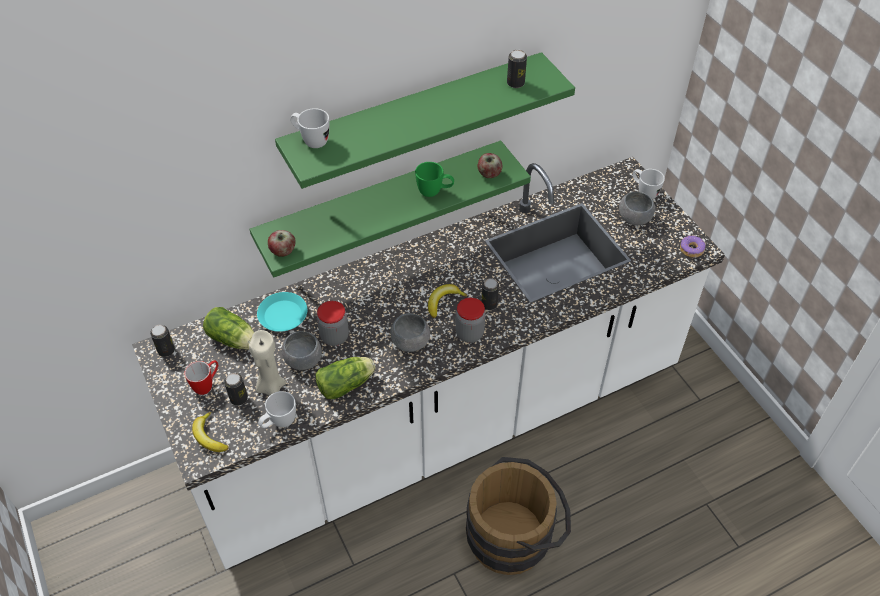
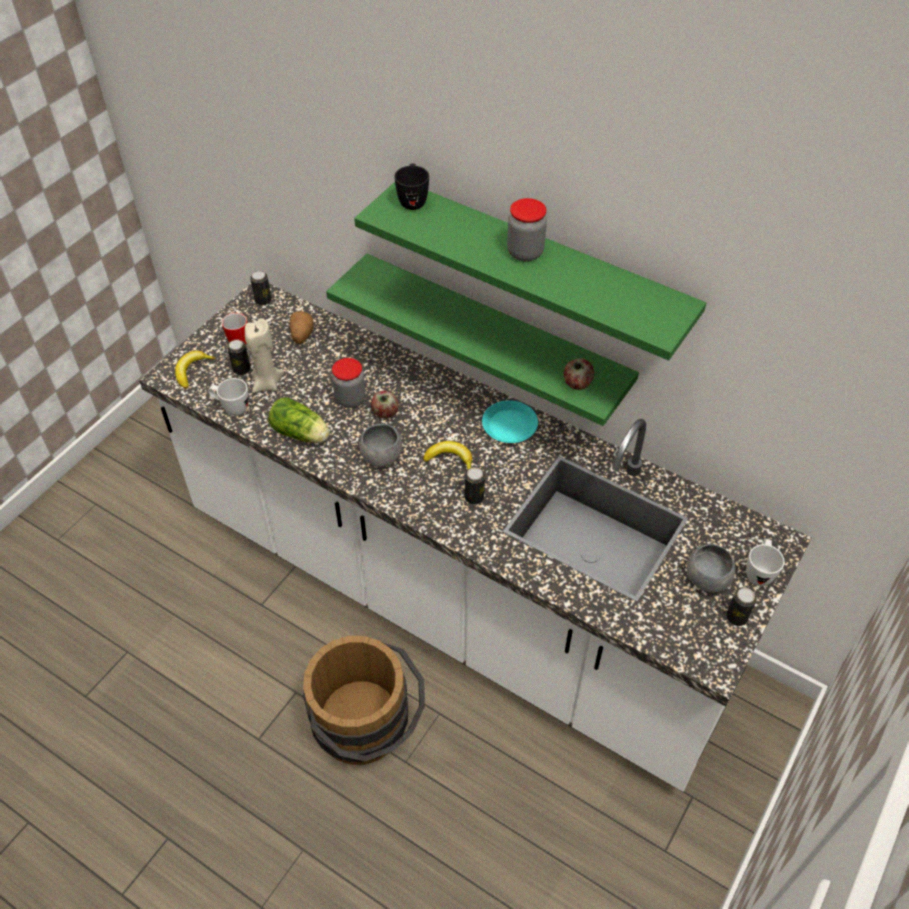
camera: 60 degrees right, 0 degrees up
(234, 340) = (301, 335): lettuce -> potato
(283, 251) = (354, 286): apple -> apple (385, 413)
(283, 315) = (350, 352): turquoise plate -> turquoise plate (509, 426)
(303, 360) = (309, 390): grey bowl -> none
(311, 141) = (413, 200): white mug -> black mug
(434, 192) = (514, 353): green mug -> none
(469, 333) = (424, 498): jar -> jar (525, 252)
(515, 83) = (629, 302): can -> can (736, 617)
(691, 250) = (705, 658): donut -> none

